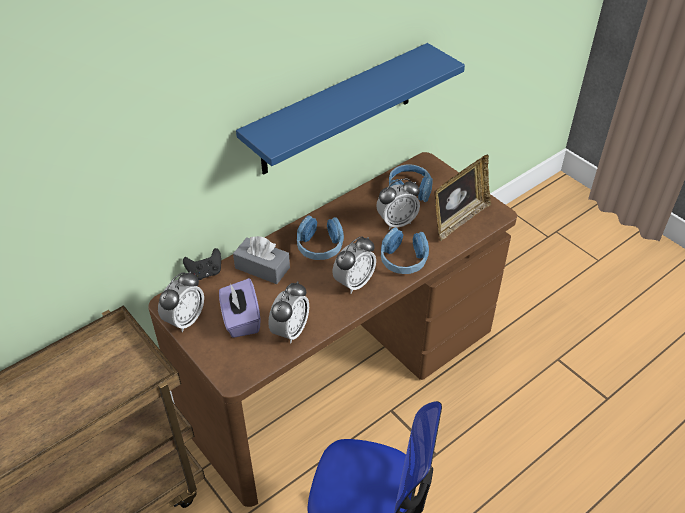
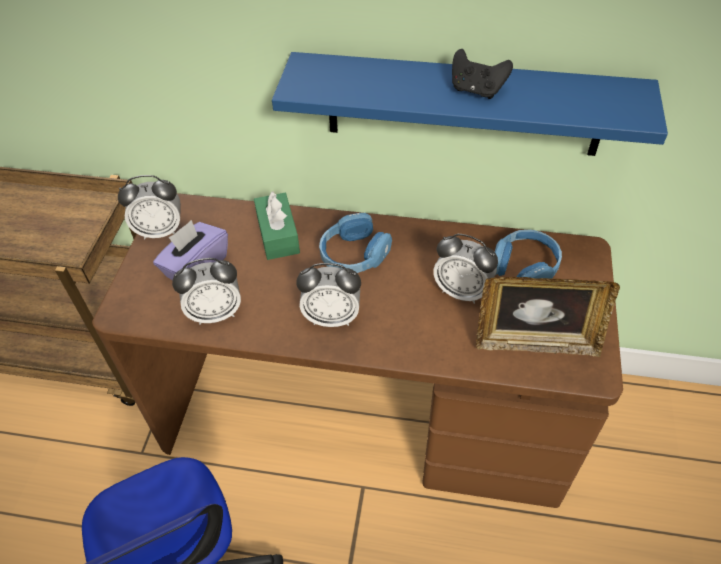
camera: 50 degrees right, 5 degrees up
(205, 273) = (230, 203): black game controller -> black game controller (476, 90)
(262, 268) = (278, 235): grey tissue box -> green tissue box
(403, 259) = (412, 335): blue headphones -> none

